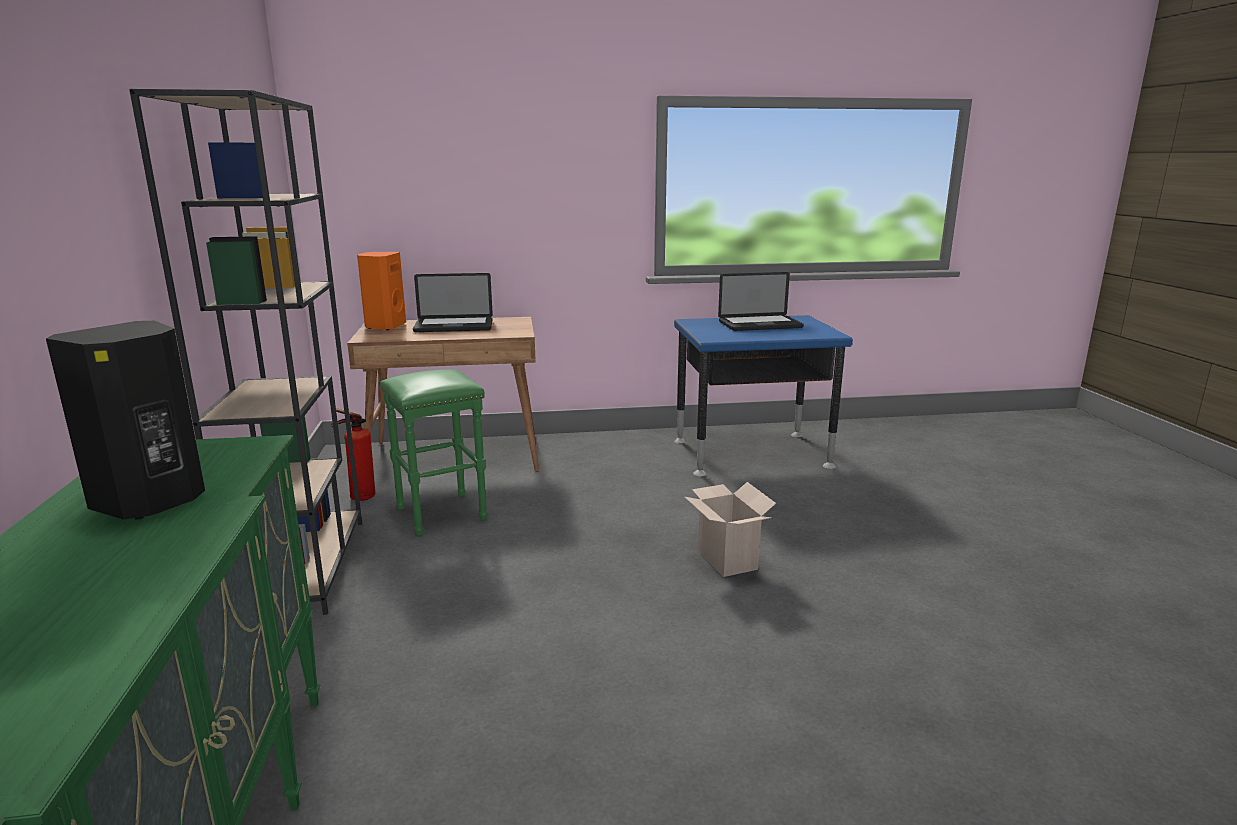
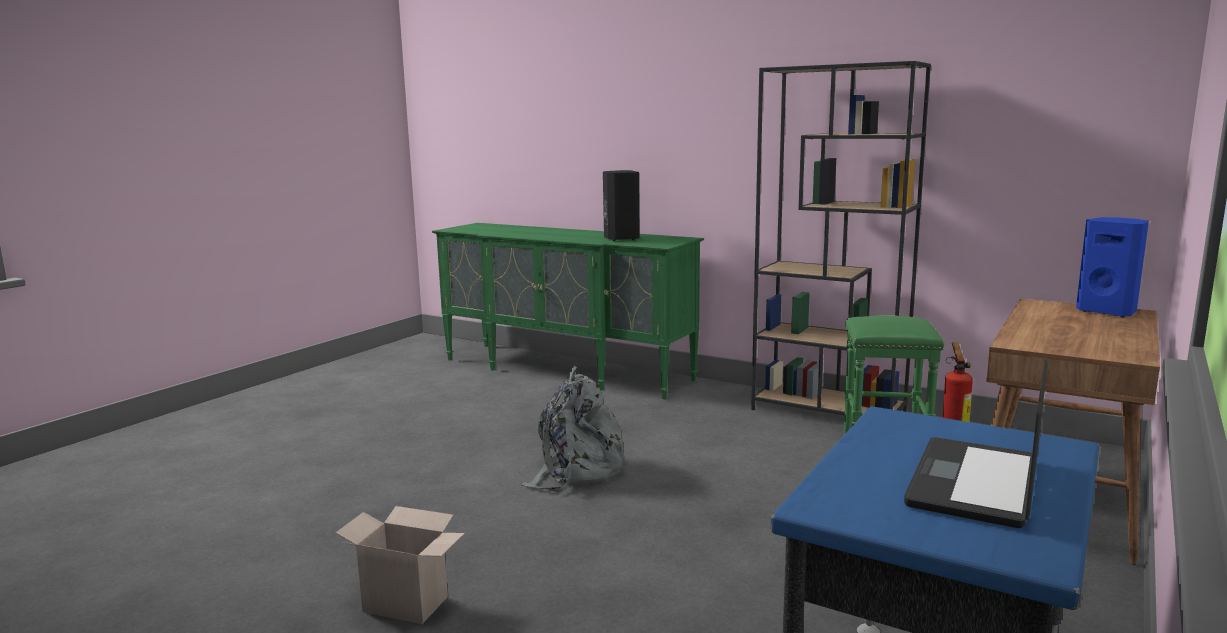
camera: 130 degrees right, 5 degrees down
(384, 326) = (1108, 312): orange speaker -> blue speaker
(454, 326) = (1089, 330): laptop -> none
(647, 651) = (576, 470): none -> grey backpack
(724, 559) = (636, 542): cardboard box -> cardboard box (409, 604)

